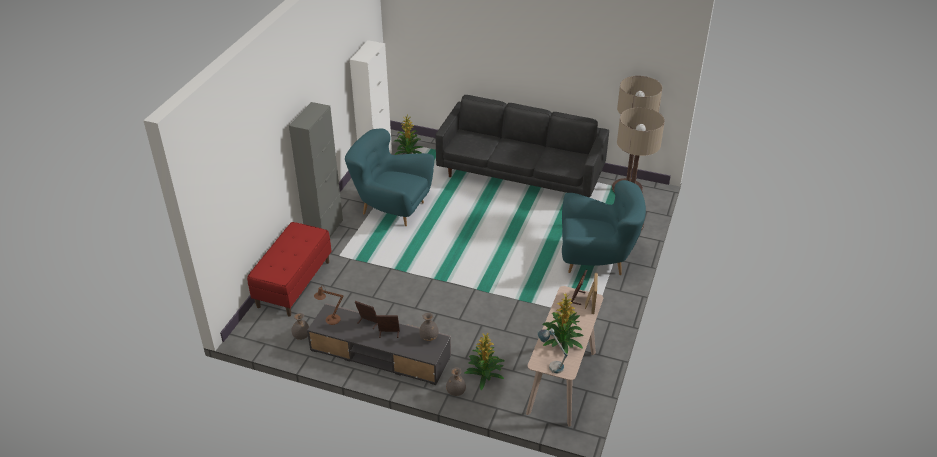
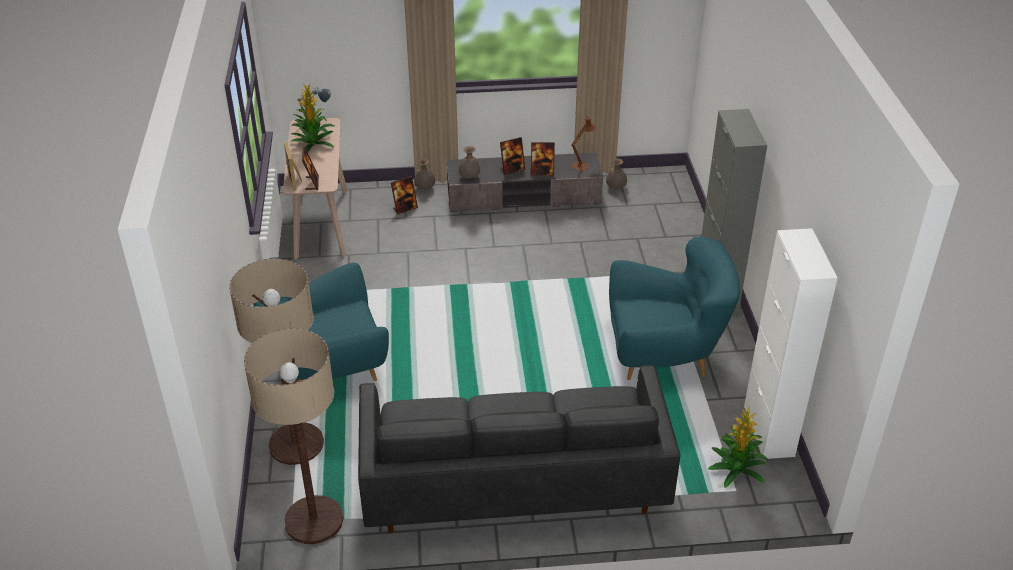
camera: 155 degrees right, 0 degrees up
(293, 284) = (680, 229): red bench -> none
(485, 374) = (405, 208): potted plant -> picture frame

